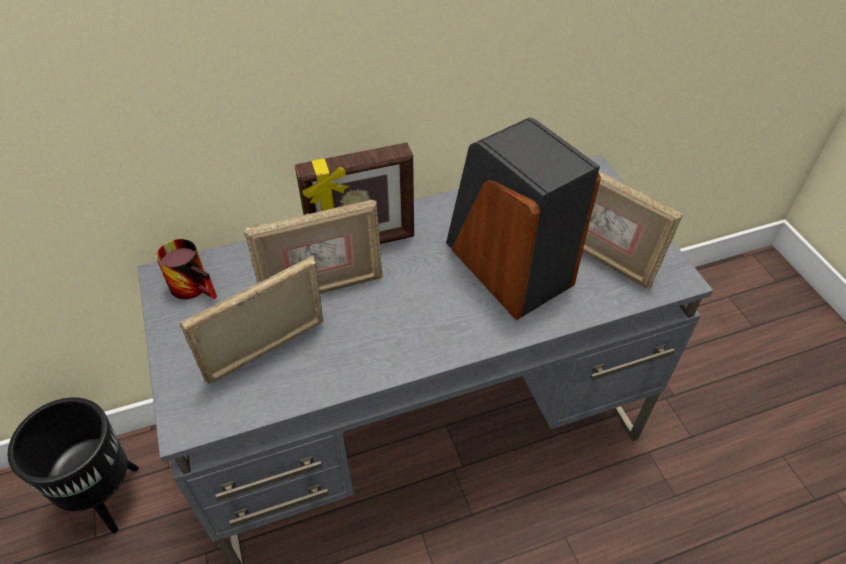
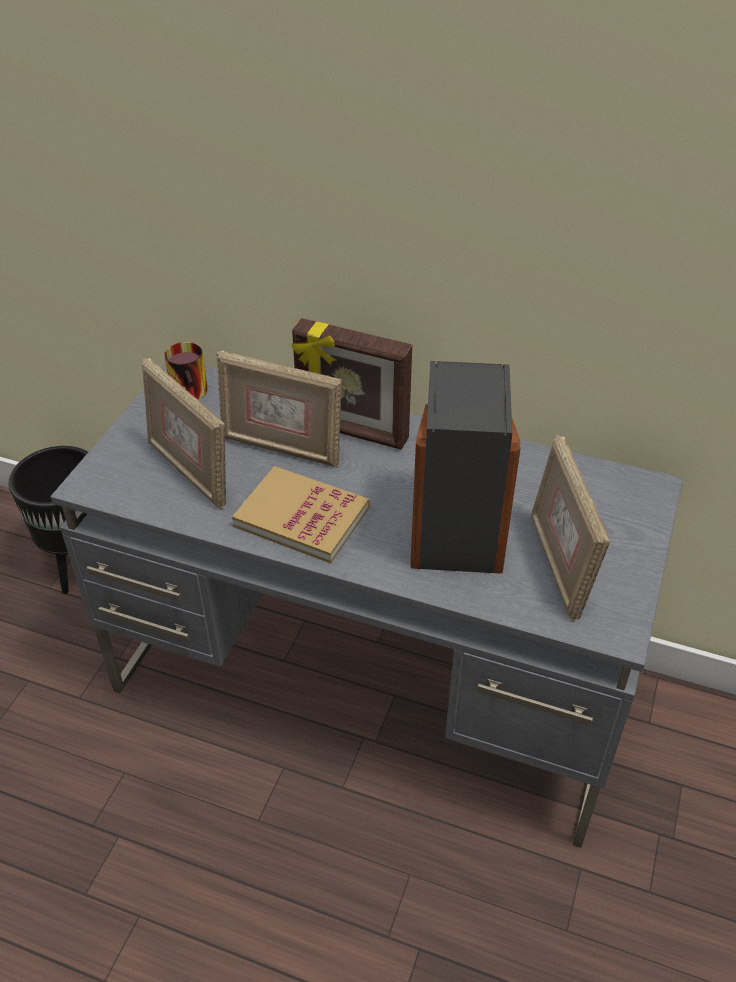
camera: 40 degrees right, 5 degrees down
(268, 353) = (190, 472): picture frame -> picture frame turned 135 degrees counterclockwise
(399, 332) = (302, 517): none -> book

